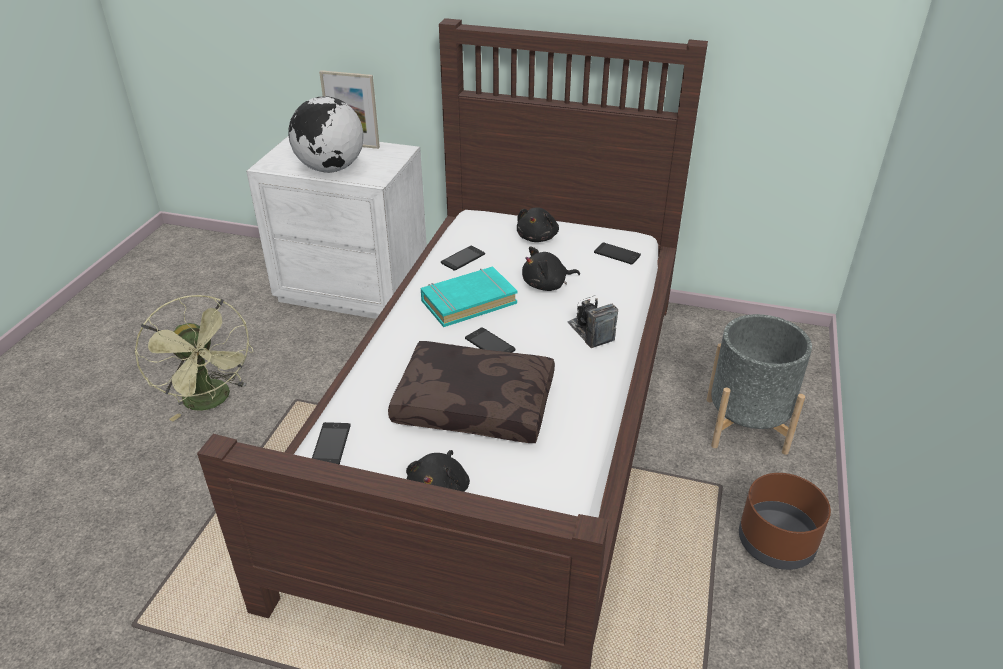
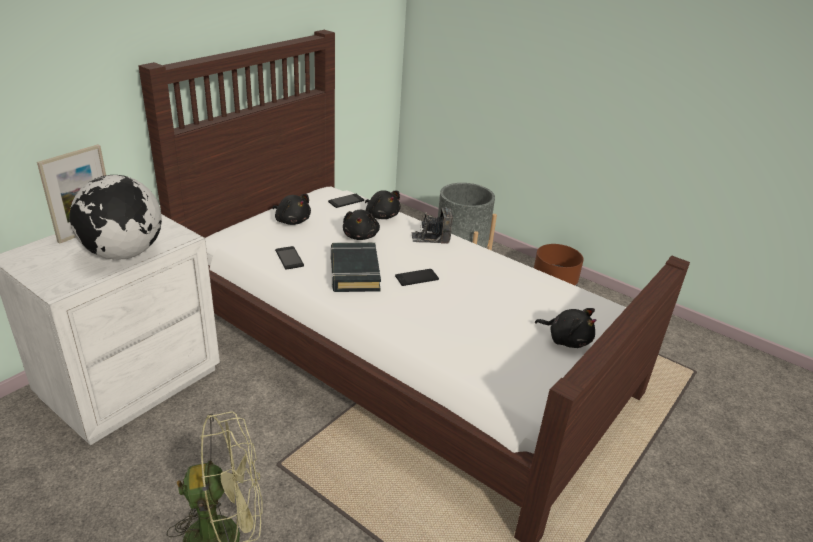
camera: 70 degrees left, 5 degrees down
(331, 444) = (496, 378): phone -> none
(468, 301) = (354, 272): turquoise book -> black book
(476, 404) = (482, 301): brown pillow -> none
(609, 285) = (381, 215): none -> black plush toy

